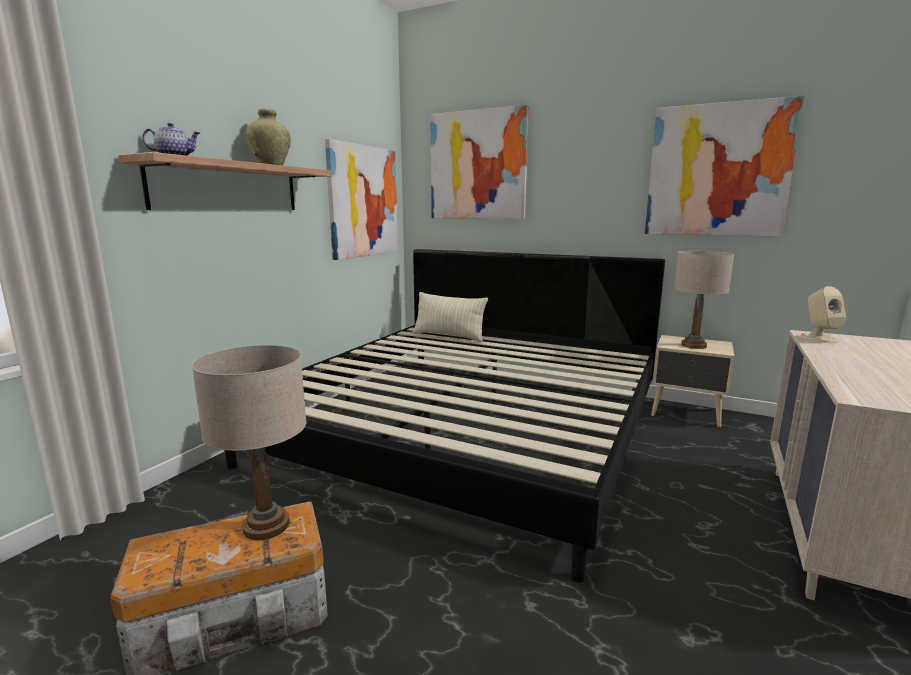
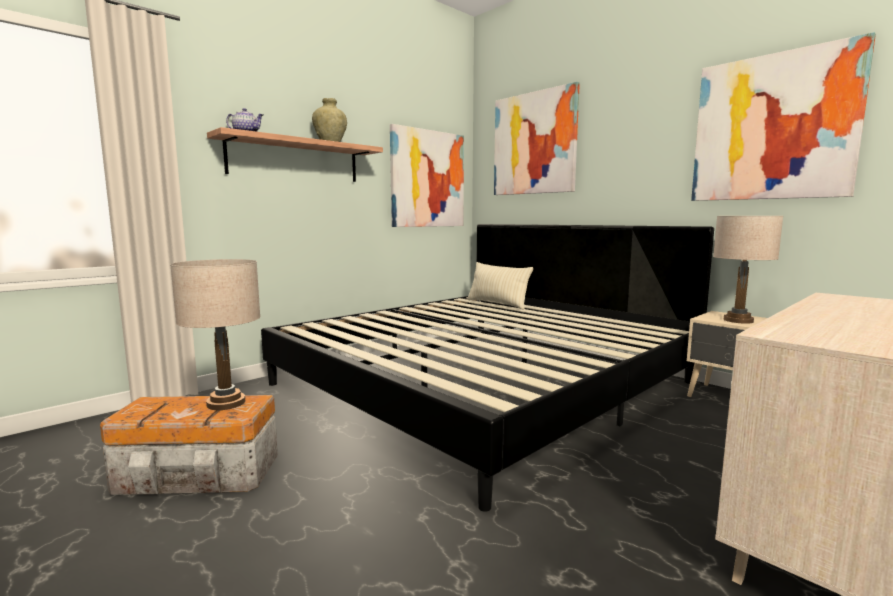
camera: 20 degrees right, 5 degrees down
(819, 338) = (839, 298): beige speaker -> none

